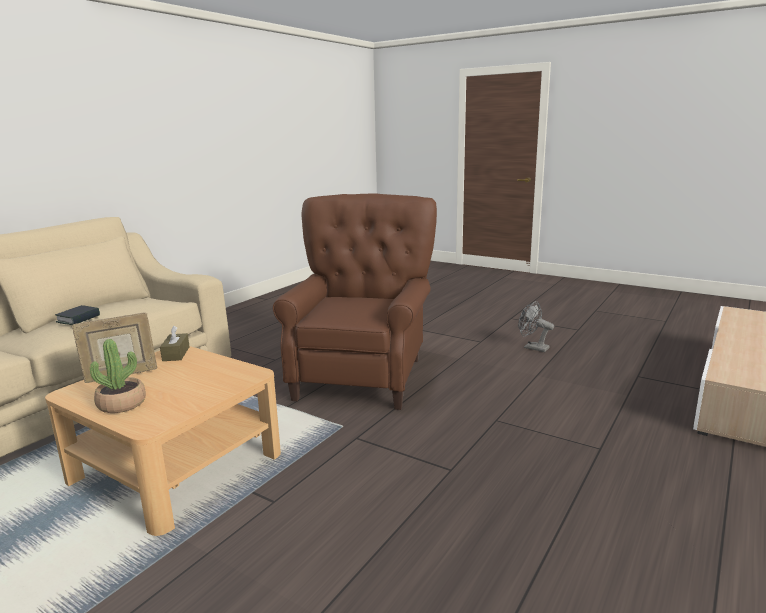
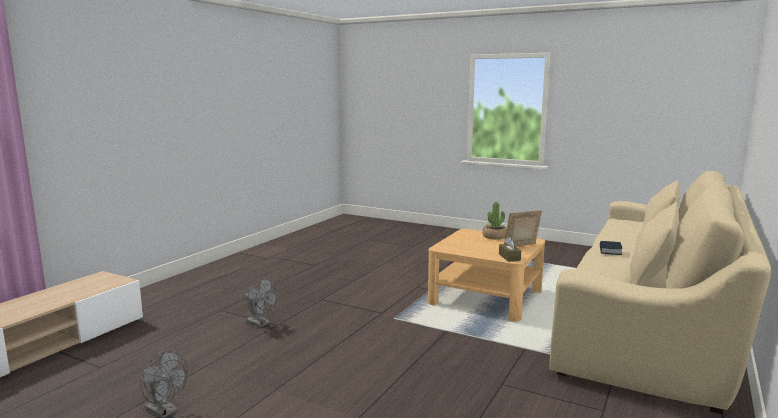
camera: 175 degrees right, 5 degrees down
(362, 376) = (389, 362): brown armchair -> none
(518, 422) = (261, 323): none -> grey fan

